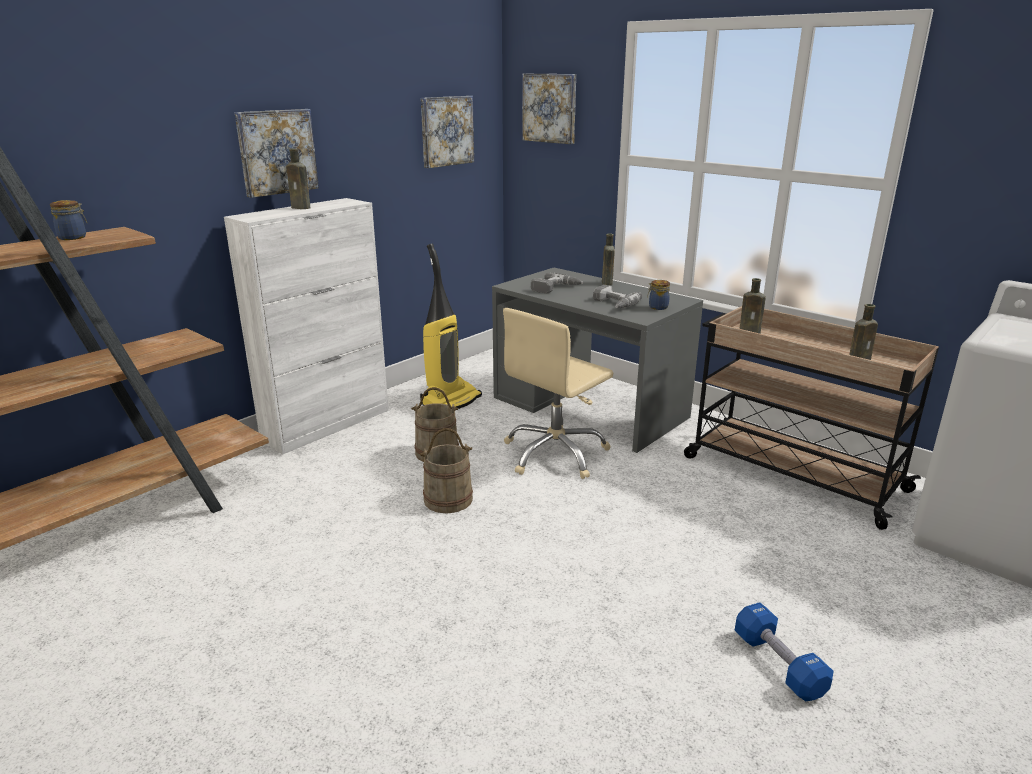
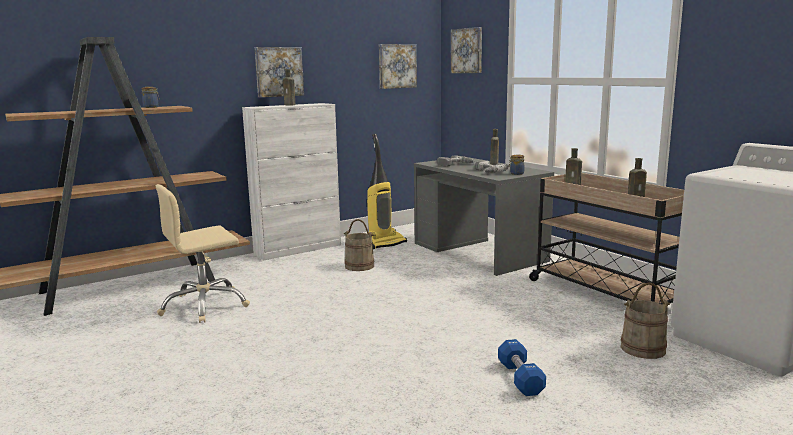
camera: 15 degrees right, 10 degrees down
(448, 499) = (352, 287): beige bucket -> beige bucket (643, 348)
(555, 454) = (438, 272): beige office chair -> beige office chair (205, 305)

